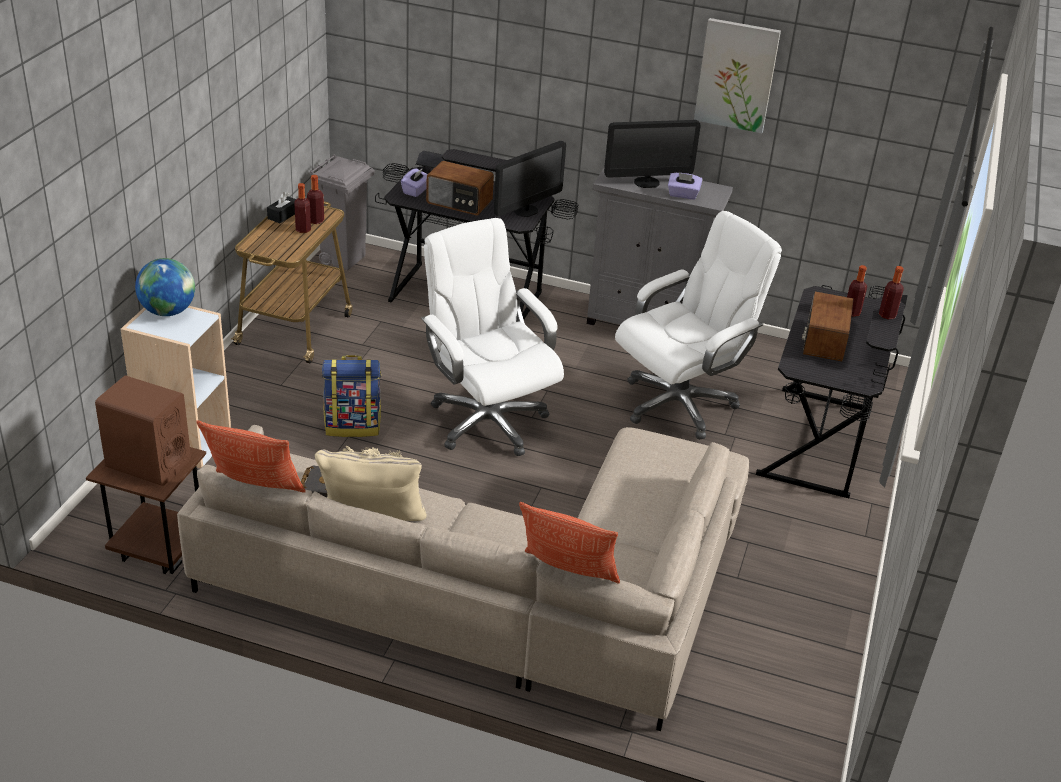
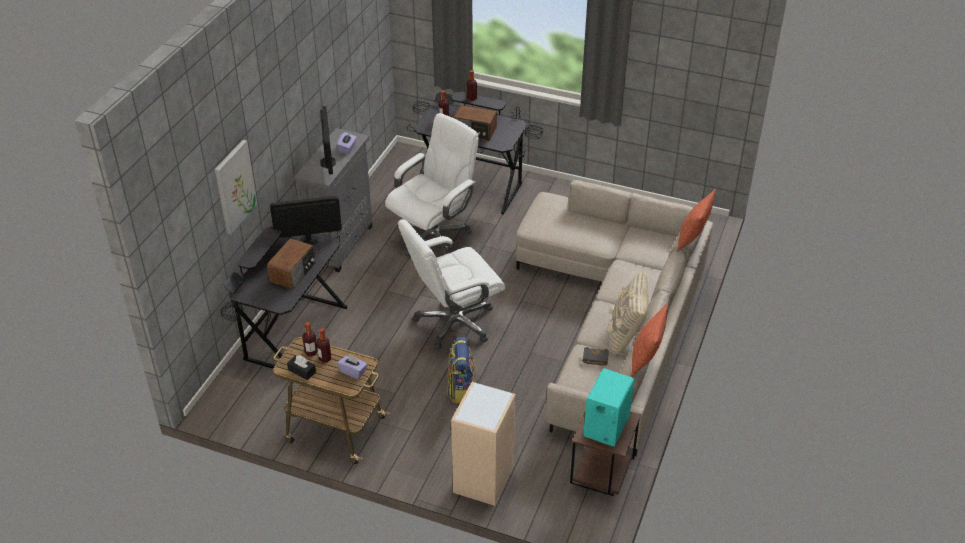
camera: 85 degrees left, 5 degrees up
(148, 463) = (606, 426): brown speaker -> turquoise speaker
(168, 311) = (471, 409): globe -> none
(344, 259) = (229, 405): grey trash can -> none
(416, 191) = (272, 296): purple tissue box -> purple tissue box (353, 372)
(526, 210) = (309, 240): monitor -> monitor turned 60 degrees counterclockwise
(679, 403) = (434, 237): white office chair -> white office chair turned 75 degrees clockwise
(736, 75) = (320, 65): picture -> picture (234, 186)

